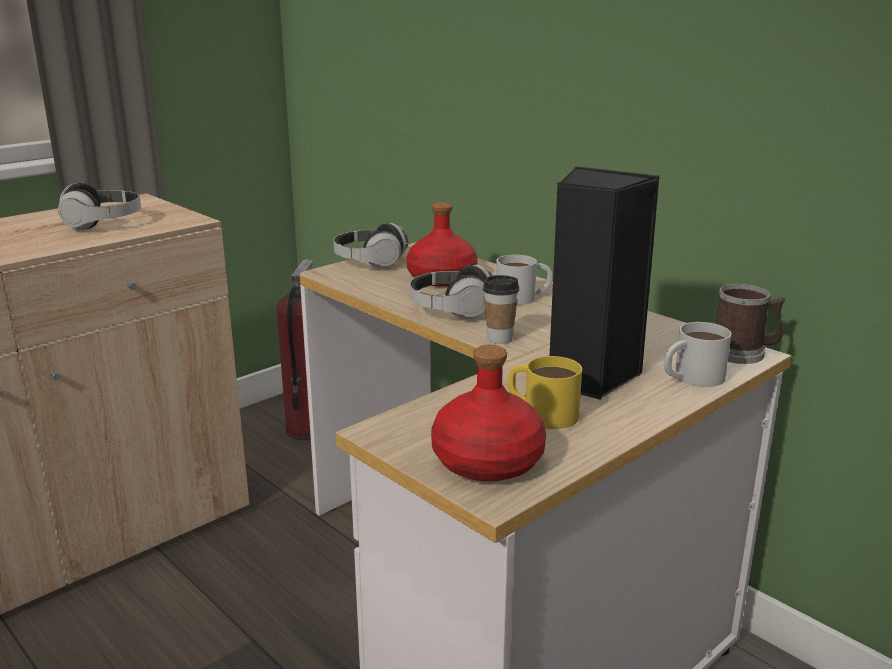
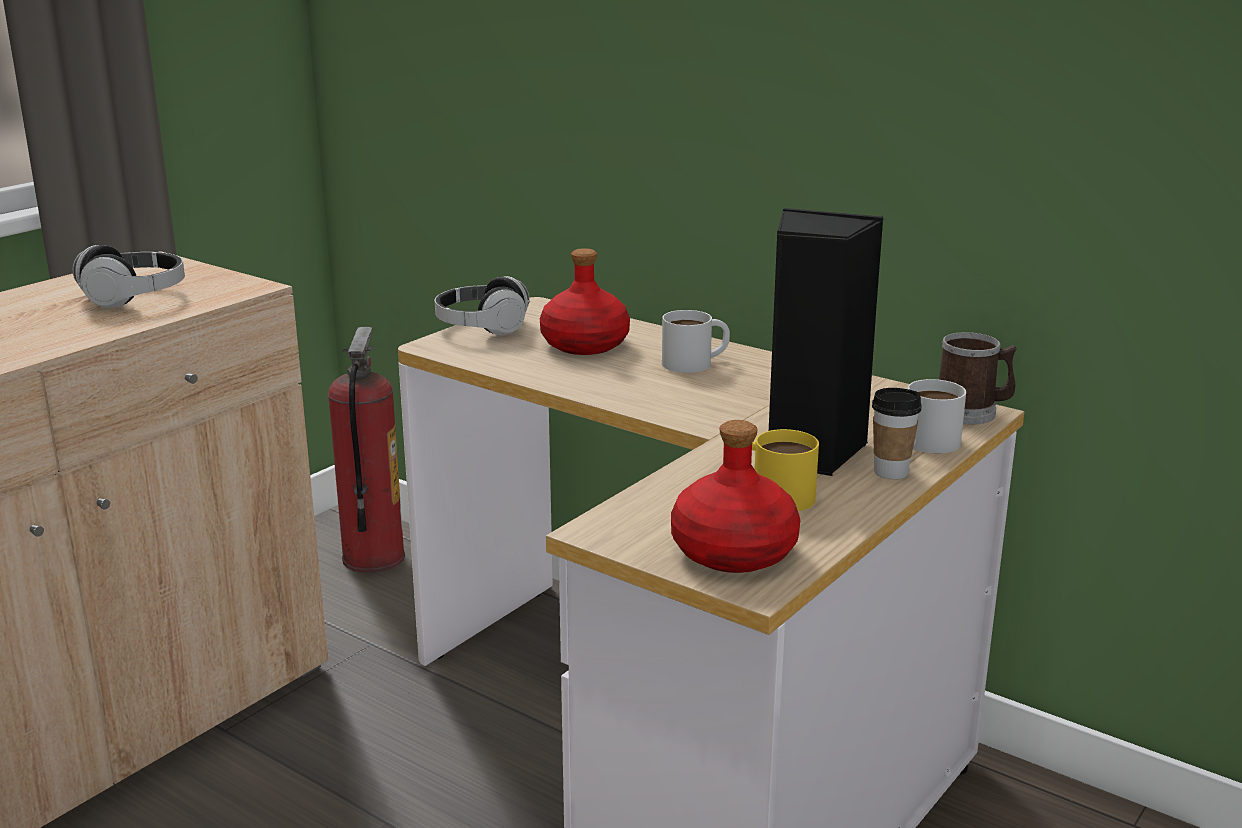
camera: 10 degrees left, 0 degrees up
(451, 310) = (615, 383): headphones -> none
(499, 339) = (688, 415): cup -> cup (891, 472)

